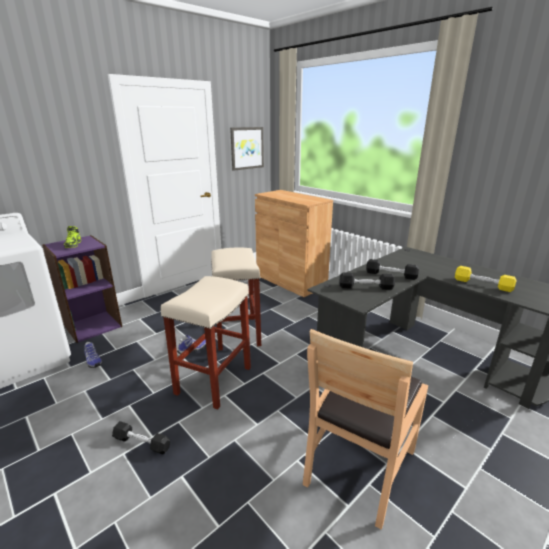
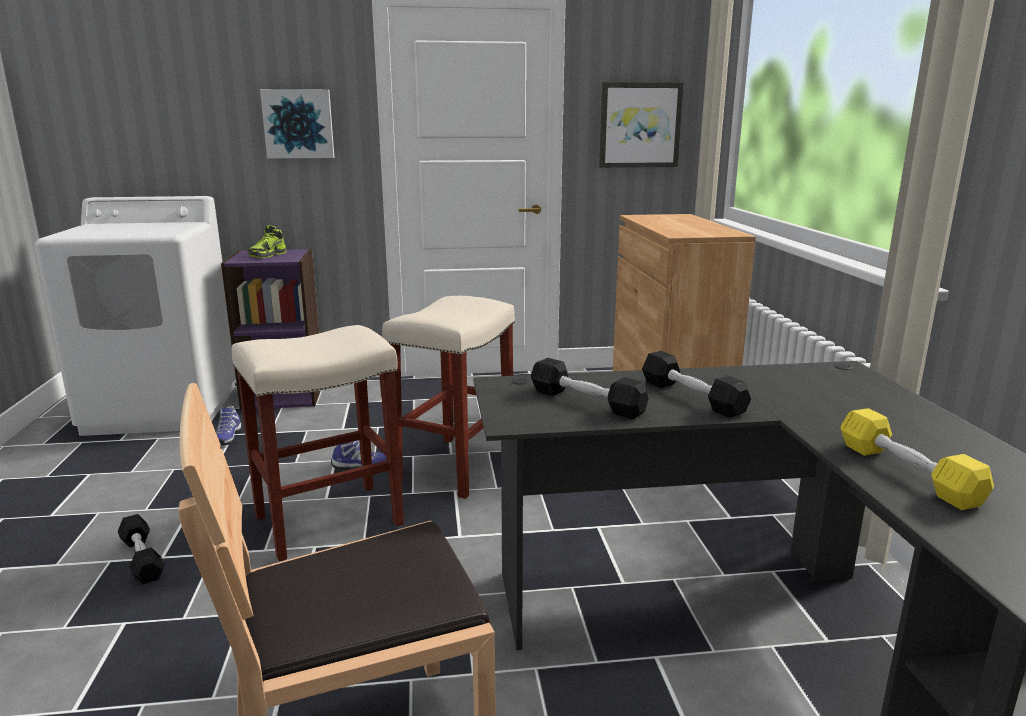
camera: 35 degrees right, 5 degrees down
(71, 159) = (298, 124): none -> picture

